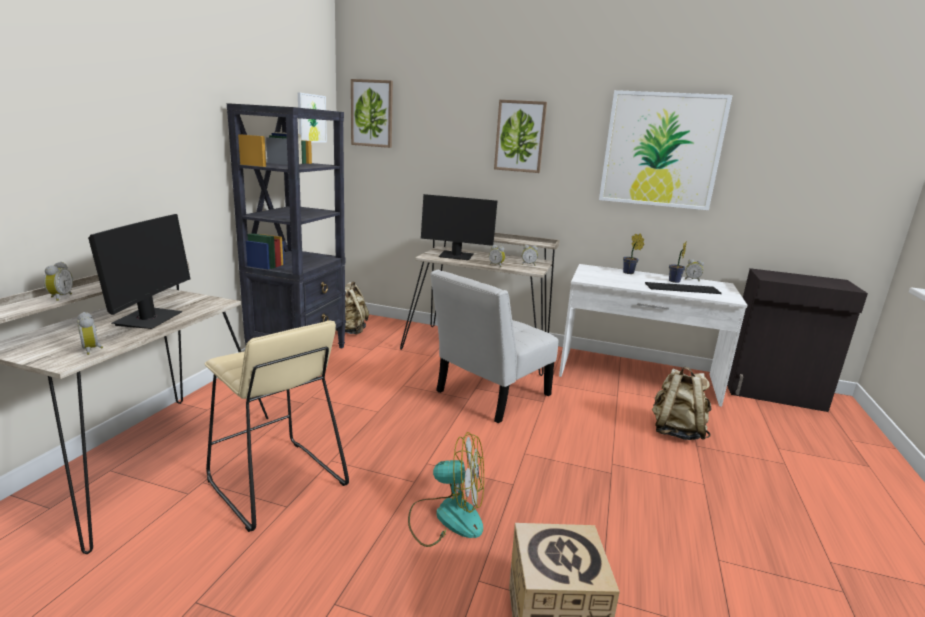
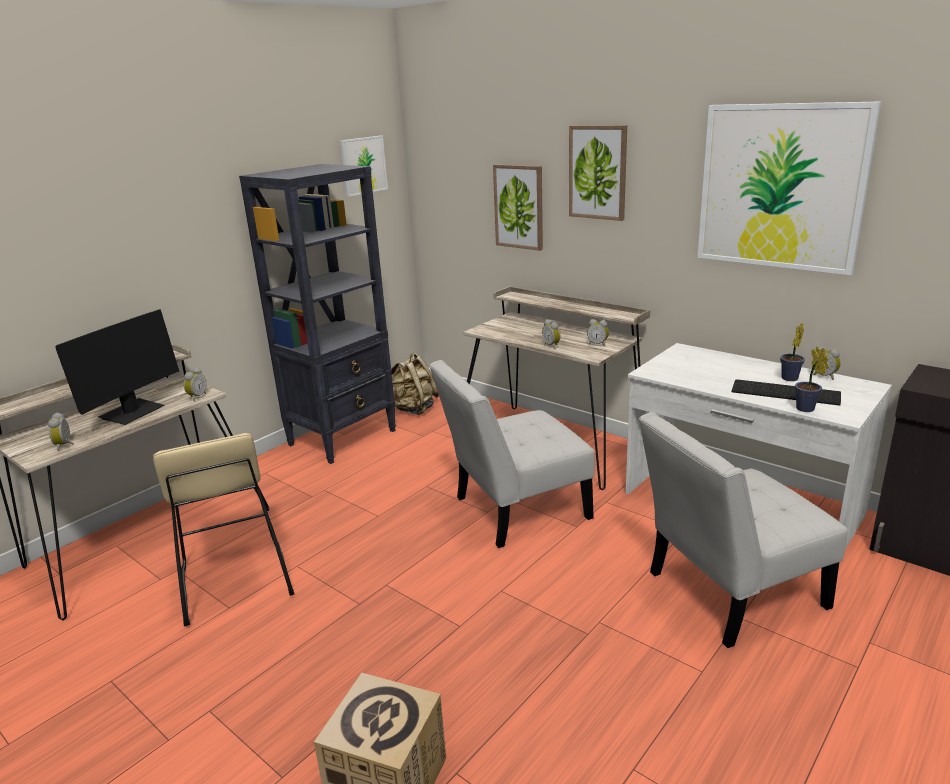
camera: 25 degrees right, 5 degrees up
(59, 297) = (59, 392): alarm clock -> alarm clock (196, 397)
(372, 113) = (437, 149): picture -> picture (519, 206)
(447, 517) = (364, 649): fan -> none
(456, 256) = (516, 329): monitor -> none
(629, 273) = (734, 361): potted plant -> potted plant (806, 410)
(676, 431) = (728, 593): beige backpack -> white chair

